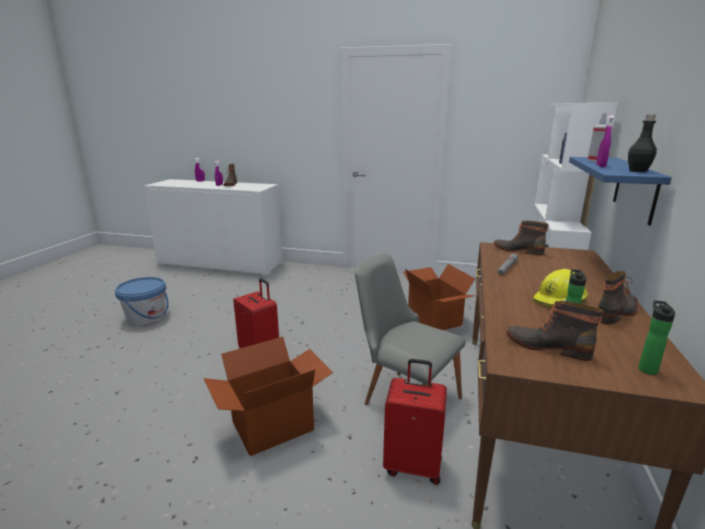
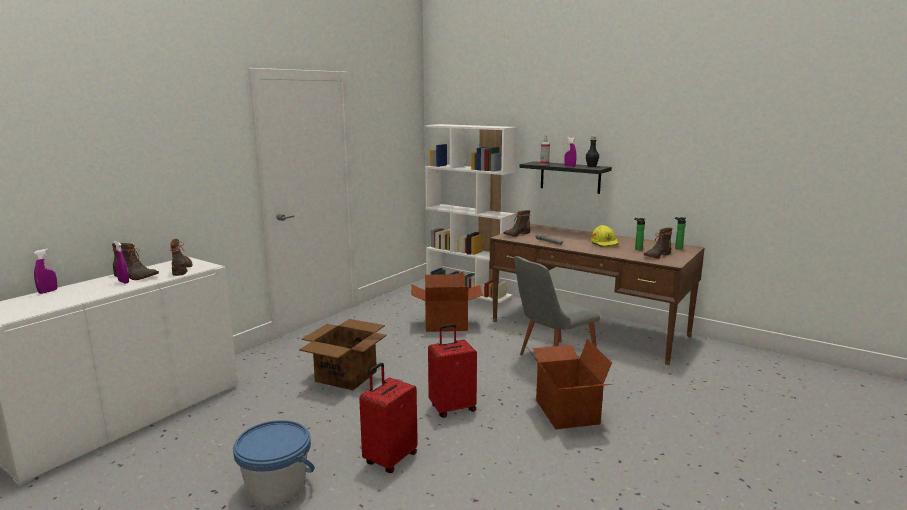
camera: 70 degrees left, 5 degrees down
(297, 302) = (345, 376): none -> cardboard box
(413, 465) = (621, 369): red suitcase -> red suitcase (389, 459)
(617, 313) = (622, 239): boot -> boot (182, 268)
(635, 189) = (570, 177): blue shelf -> black shelf

